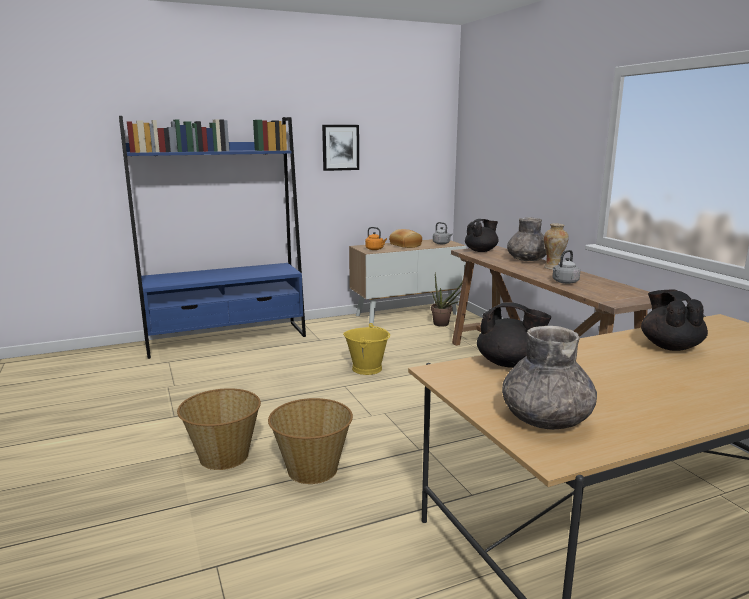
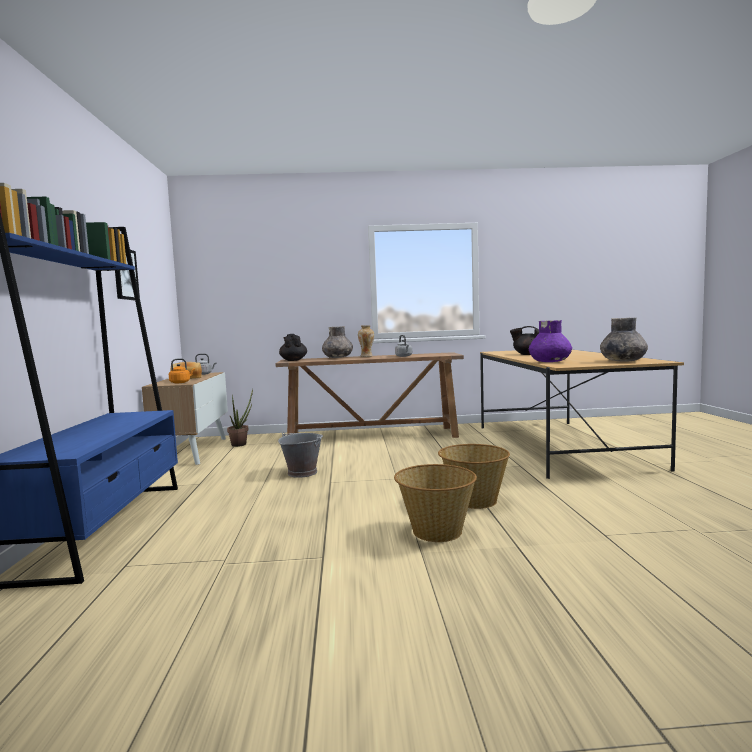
camera: 70 degrees left, 10 degrees down
(367, 368) = (302, 472): yellow bucket -> grey bucket
(509, 363) = (550, 362): black teapot -> purple vase

